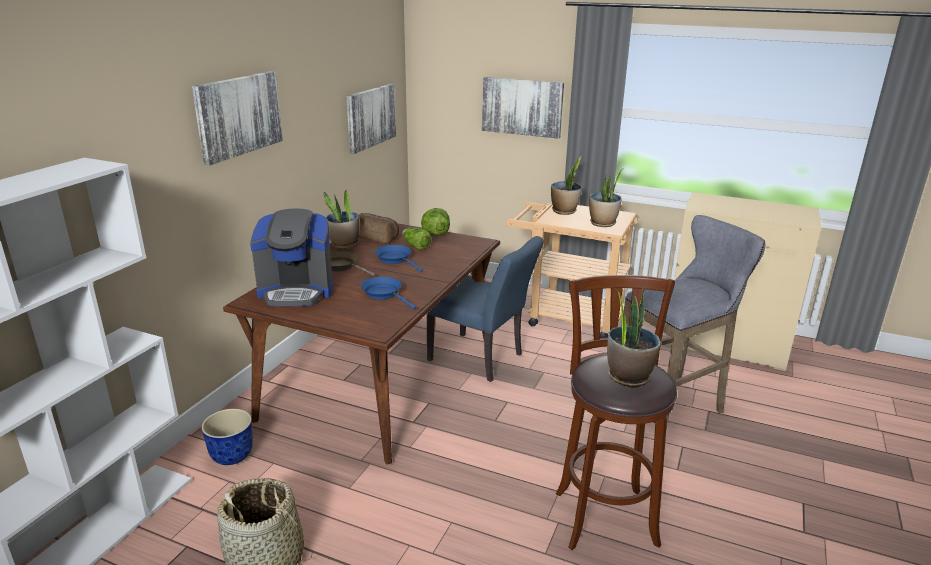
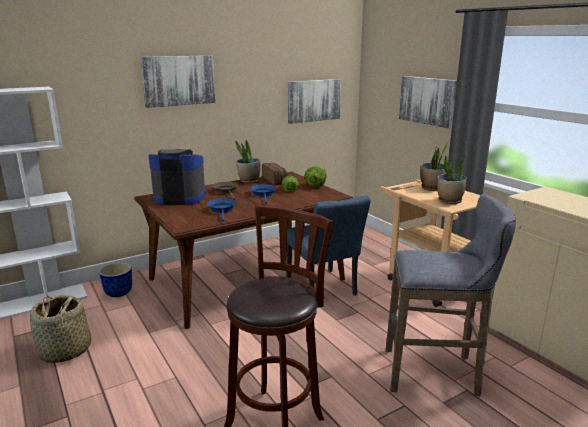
camera: 35 degrees right, 5 degrees down
(296, 291) = (179, 198): coffee machine -> coffee machine turned 150 degrees clockwise
(628, 376) = (270, 294): potted plant -> none

